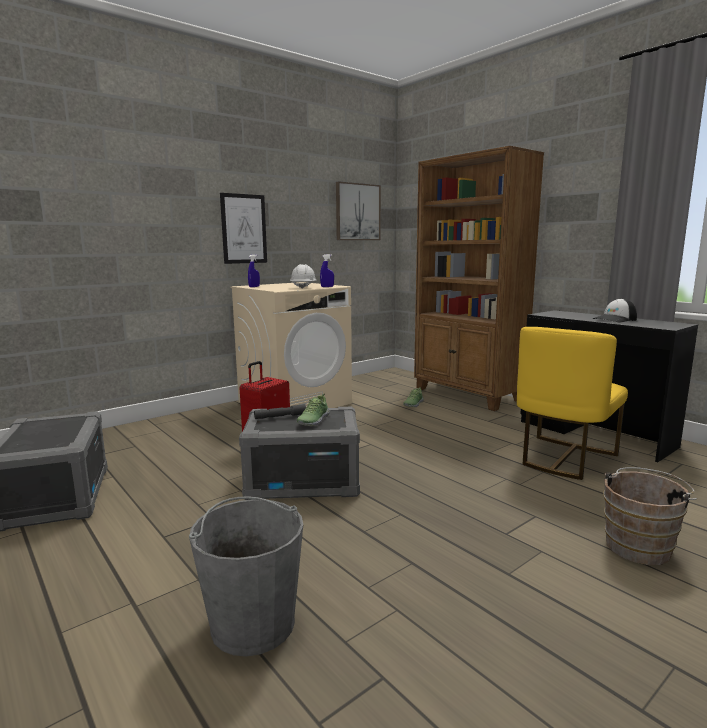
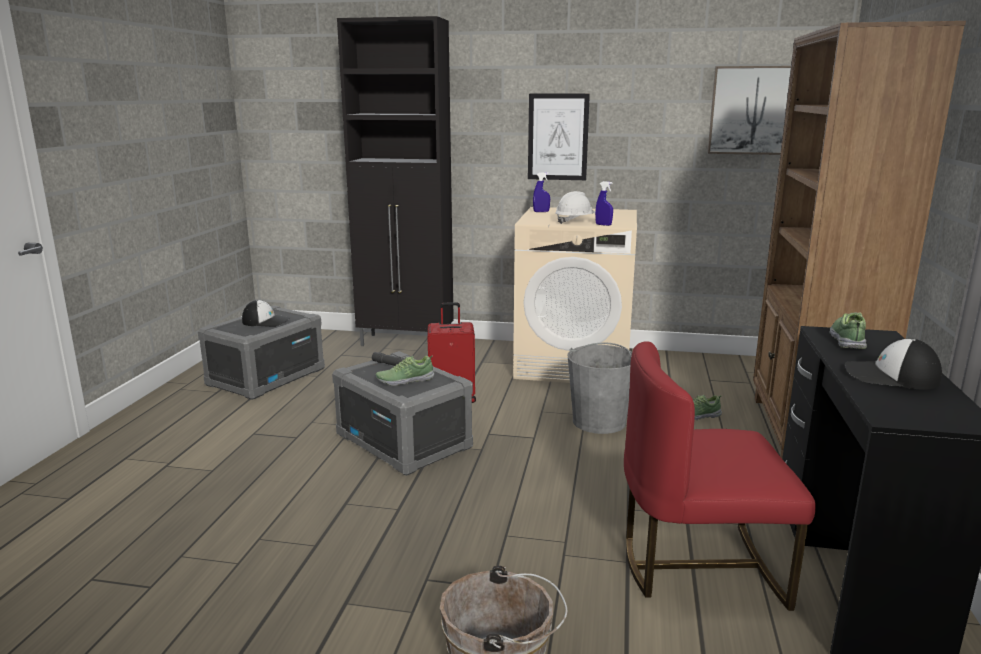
camera: 50 degrees right, 5 degrees up
(51, 430) = (266, 321): none -> cap
(140, 429) = (407, 343): none -> black cabinet
(253, 623) = (177, 512): grey bucket -> grey bucket (599, 421)
(558, 314) = (848, 339): none -> shoe
(563, 458) = (699, 566): yellow chair -> red chair

